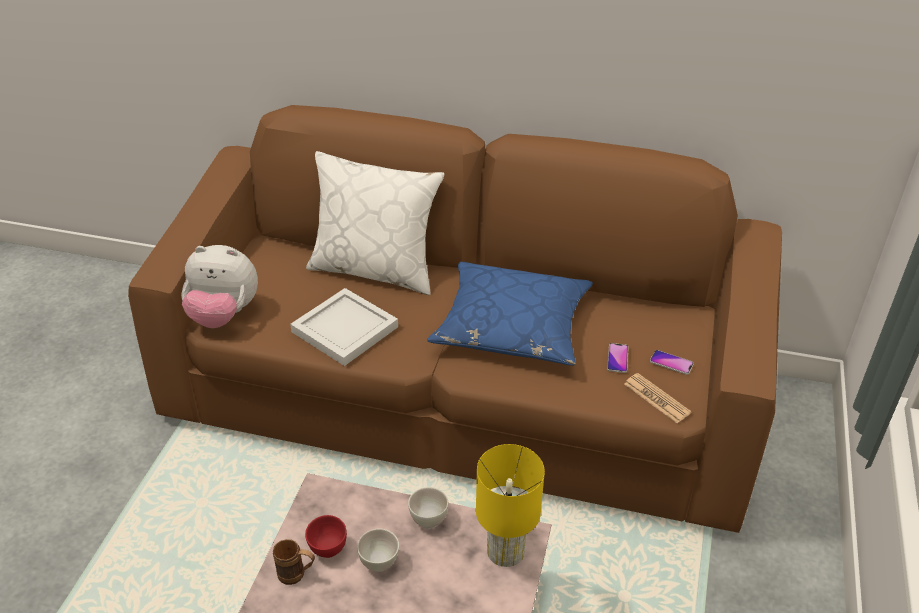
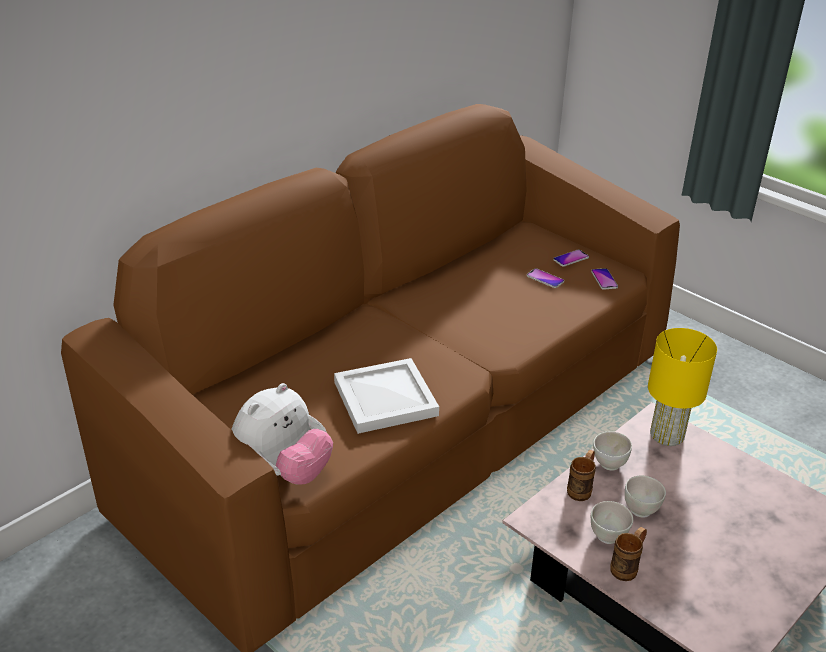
camera: 60 degrees left, 5 degrees down
(328, 550) = (608, 536): red bowl -> white bowl
(375, 269) = (308, 353): white pillow -> none
(380, 511) = (581, 488): none -> brown mug
(512, 326) = (464, 310): blue pillow -> none
(656, 398) = (604, 279): newspaper -> phone

